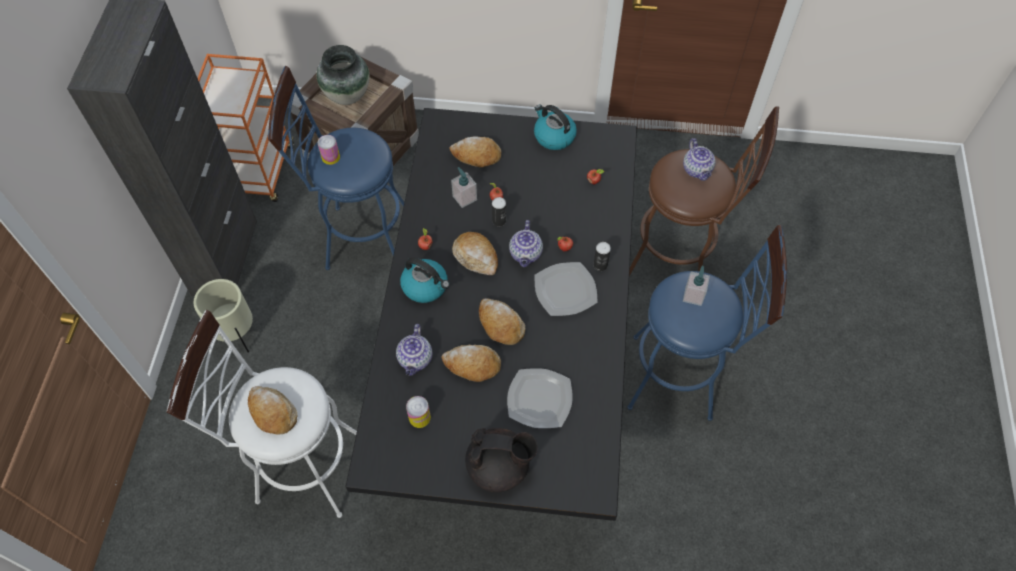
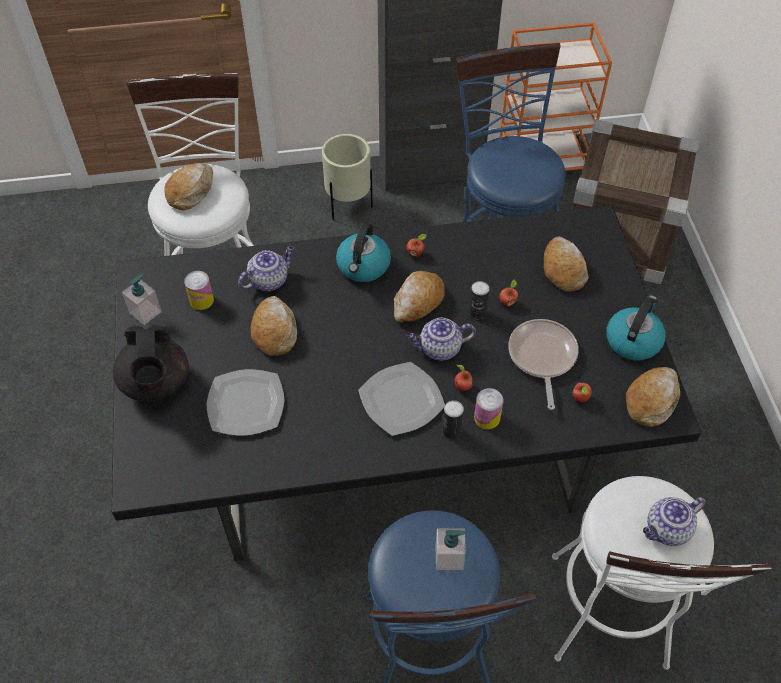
camera: 75 degrees right, 5 degrees down
(331, 157) = (507, 150): can -> can (487, 418)
(348, 96) = (634, 167): vase -> none
(415, 360) = (269, 280): teapot -> teapot turned 150 degrees clockwise
(464, 198) = (497, 272): soap dispenser -> soap dispenser (145, 312)
(500, 325) = (334, 345): bread -> bread (651, 400)
(552, 193) = (542, 357): none -> frying pan
(679, 262) = (609, 622): brown stool -> white stool

